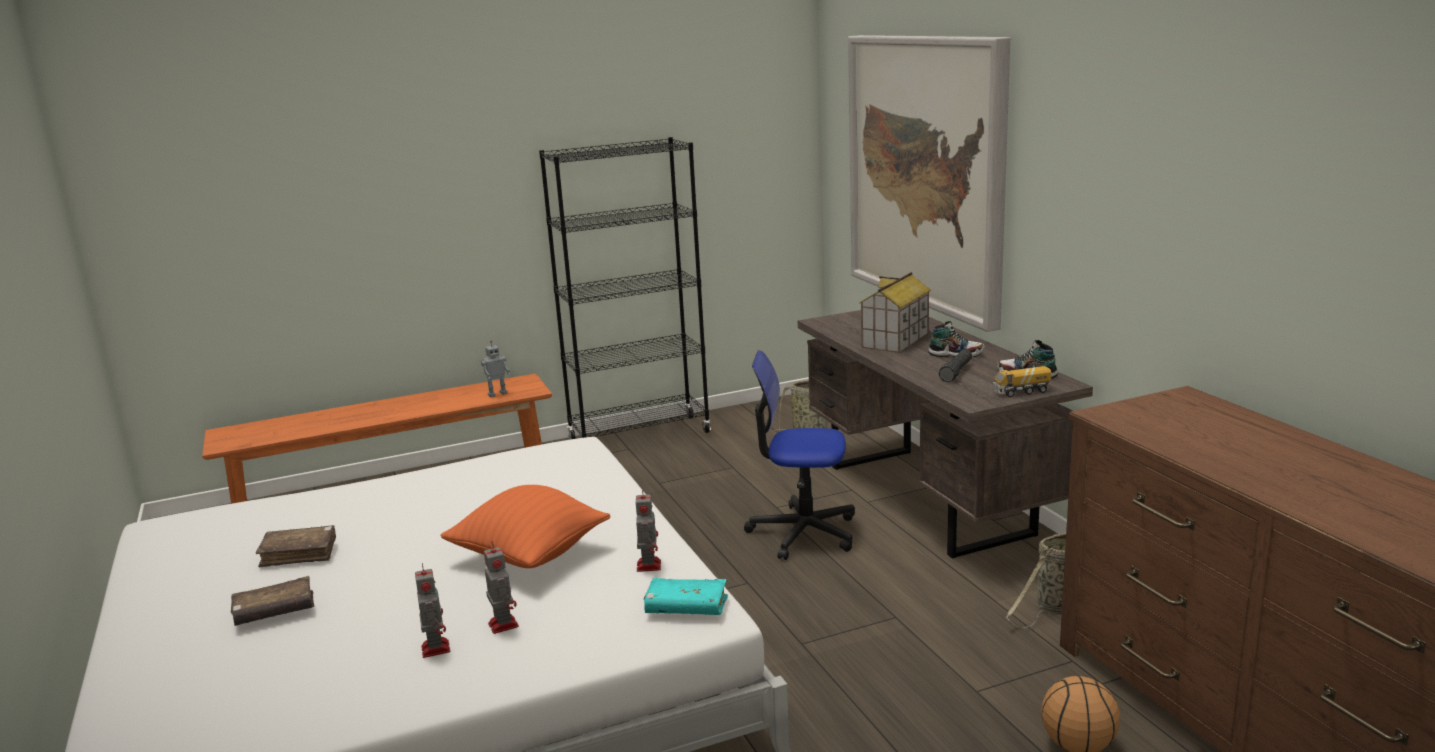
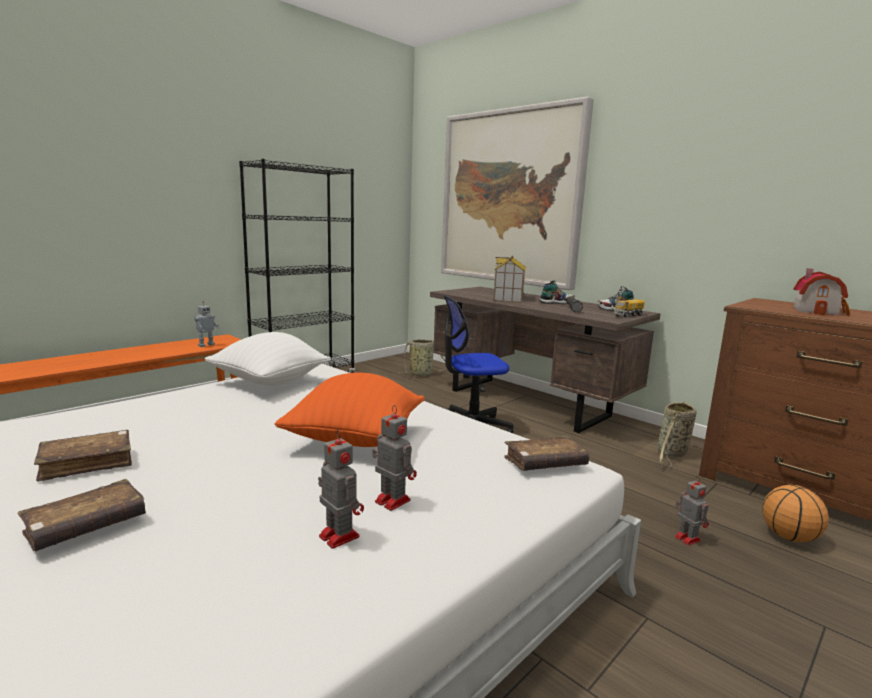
camera: 25 degrees left, 5 degrees down
(512, 467) = (270, 382): none -> white pillow
(648, 565) = (470, 437): toy robot -> toy robot (686, 538)
(686, 608) = (545, 464): turquoise book -> brown book
(1202, 431) = (818, 311): none -> toy house

